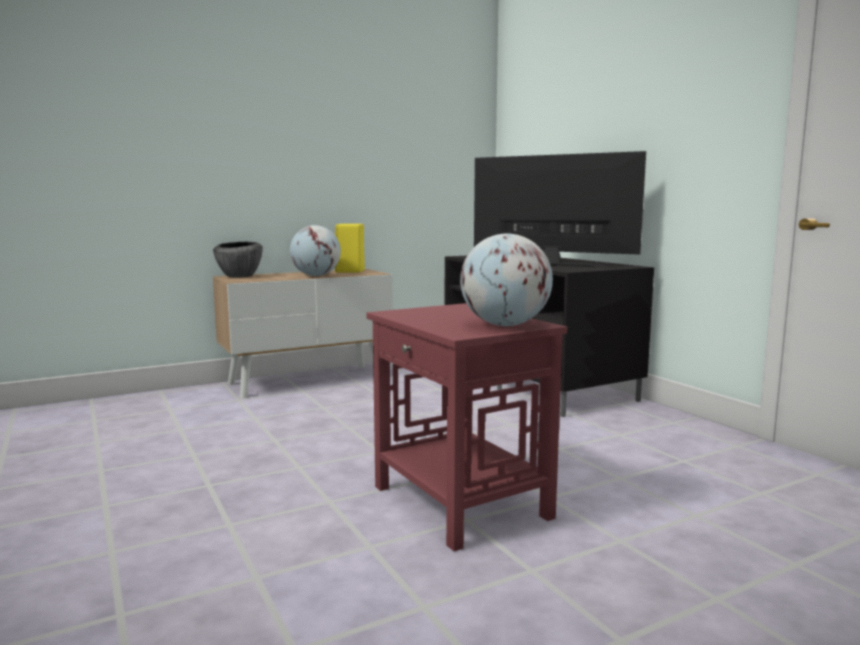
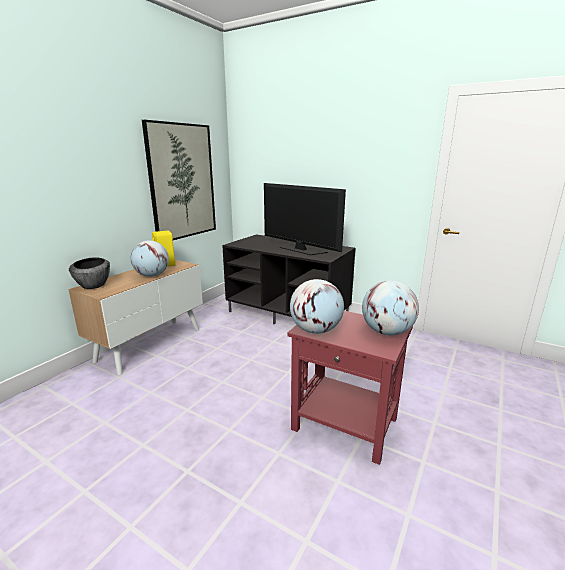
camera: 30 degrees left, 10 degrees up
(404, 162) = (182, 182): none -> picture
(406, 314) = (315, 330): none -> globe
(550, 263) = (300, 249): television -> television turned 135 degrees counterclockwise

